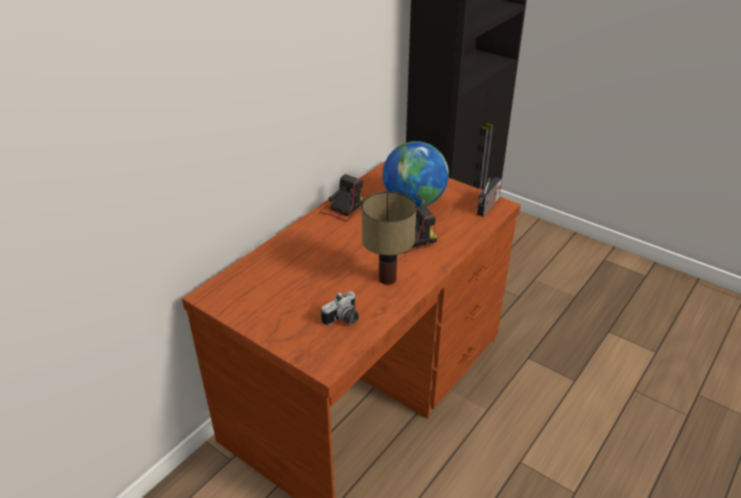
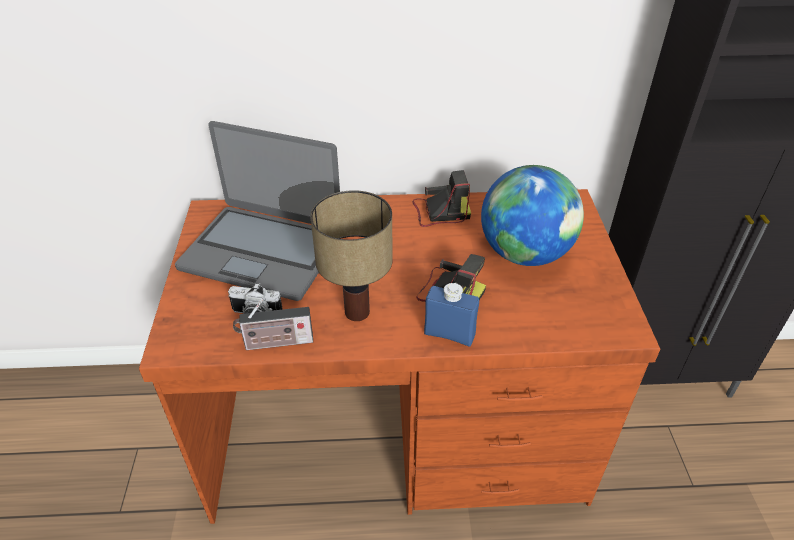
camera: 50 degrees right, 5 degrees up
(285, 289) = (263, 251): none -> laptop
(441, 257) = (449, 334): none -> blue bottle
(487, 207) = (605, 320): radio -> radio (276, 343)

